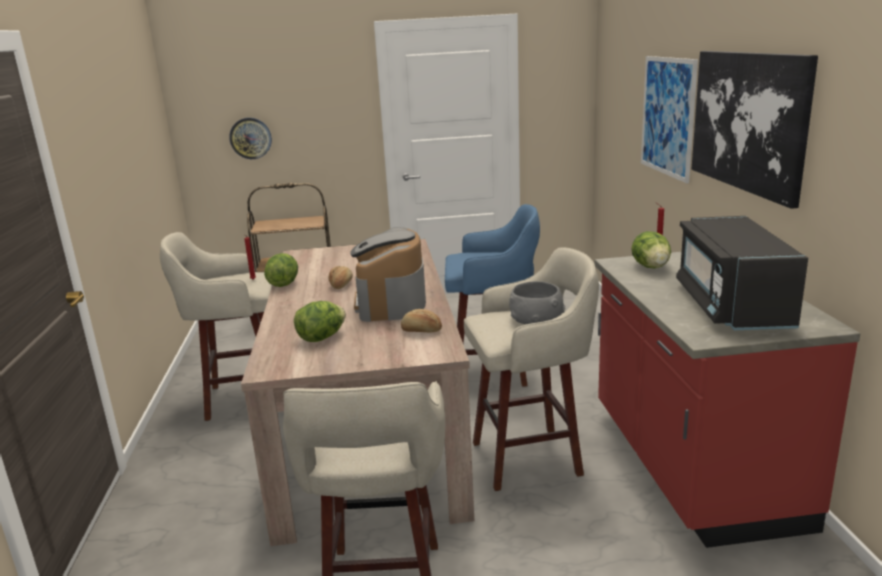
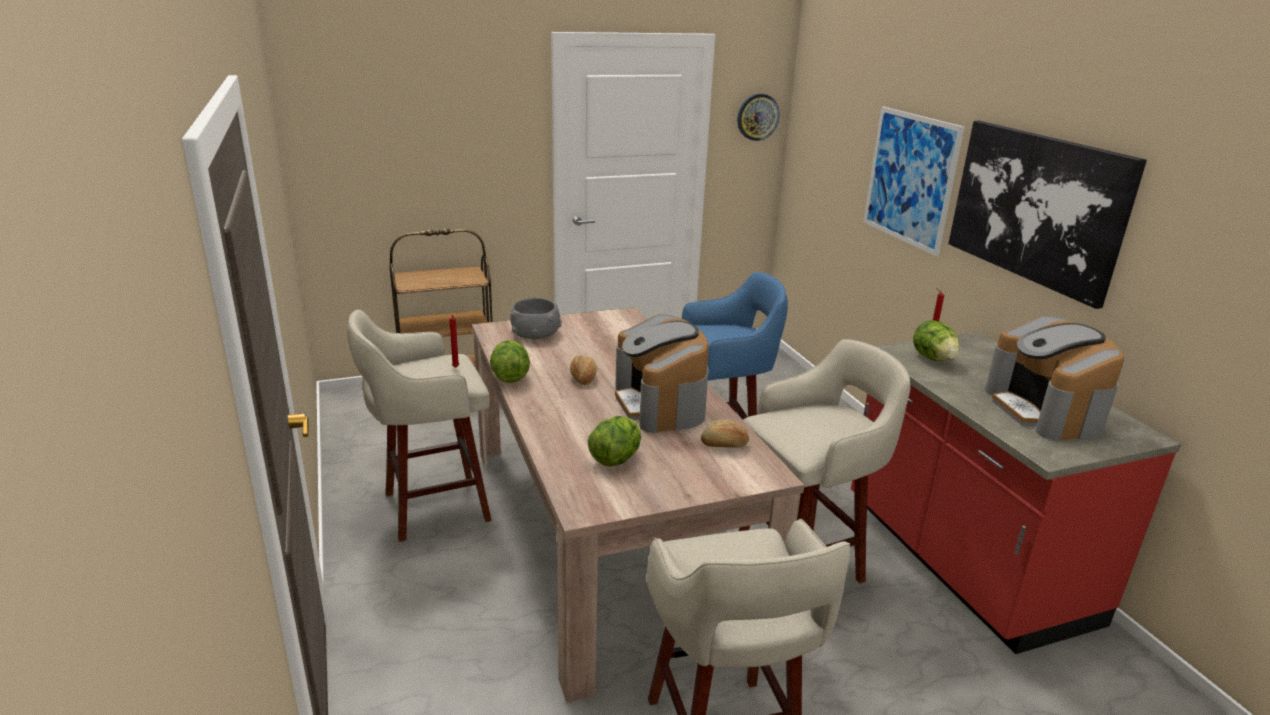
camera: 15 degrees left, 5 degrees up
(250, 138) = (391, 170): wall clock -> wall clock (757, 117)
(536, 319) = (830, 421): grey bowl -> grey bowl (536, 333)
(731, 305) = (1045, 410): black microwave -> coffee machine

